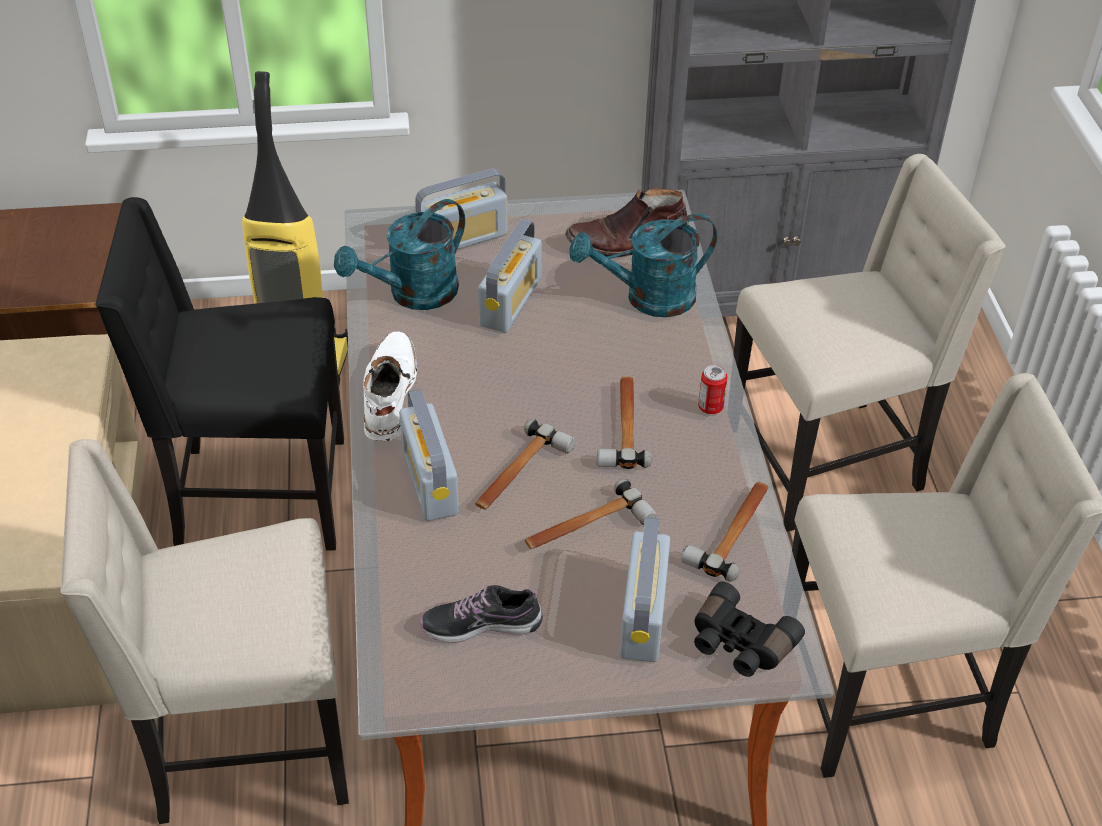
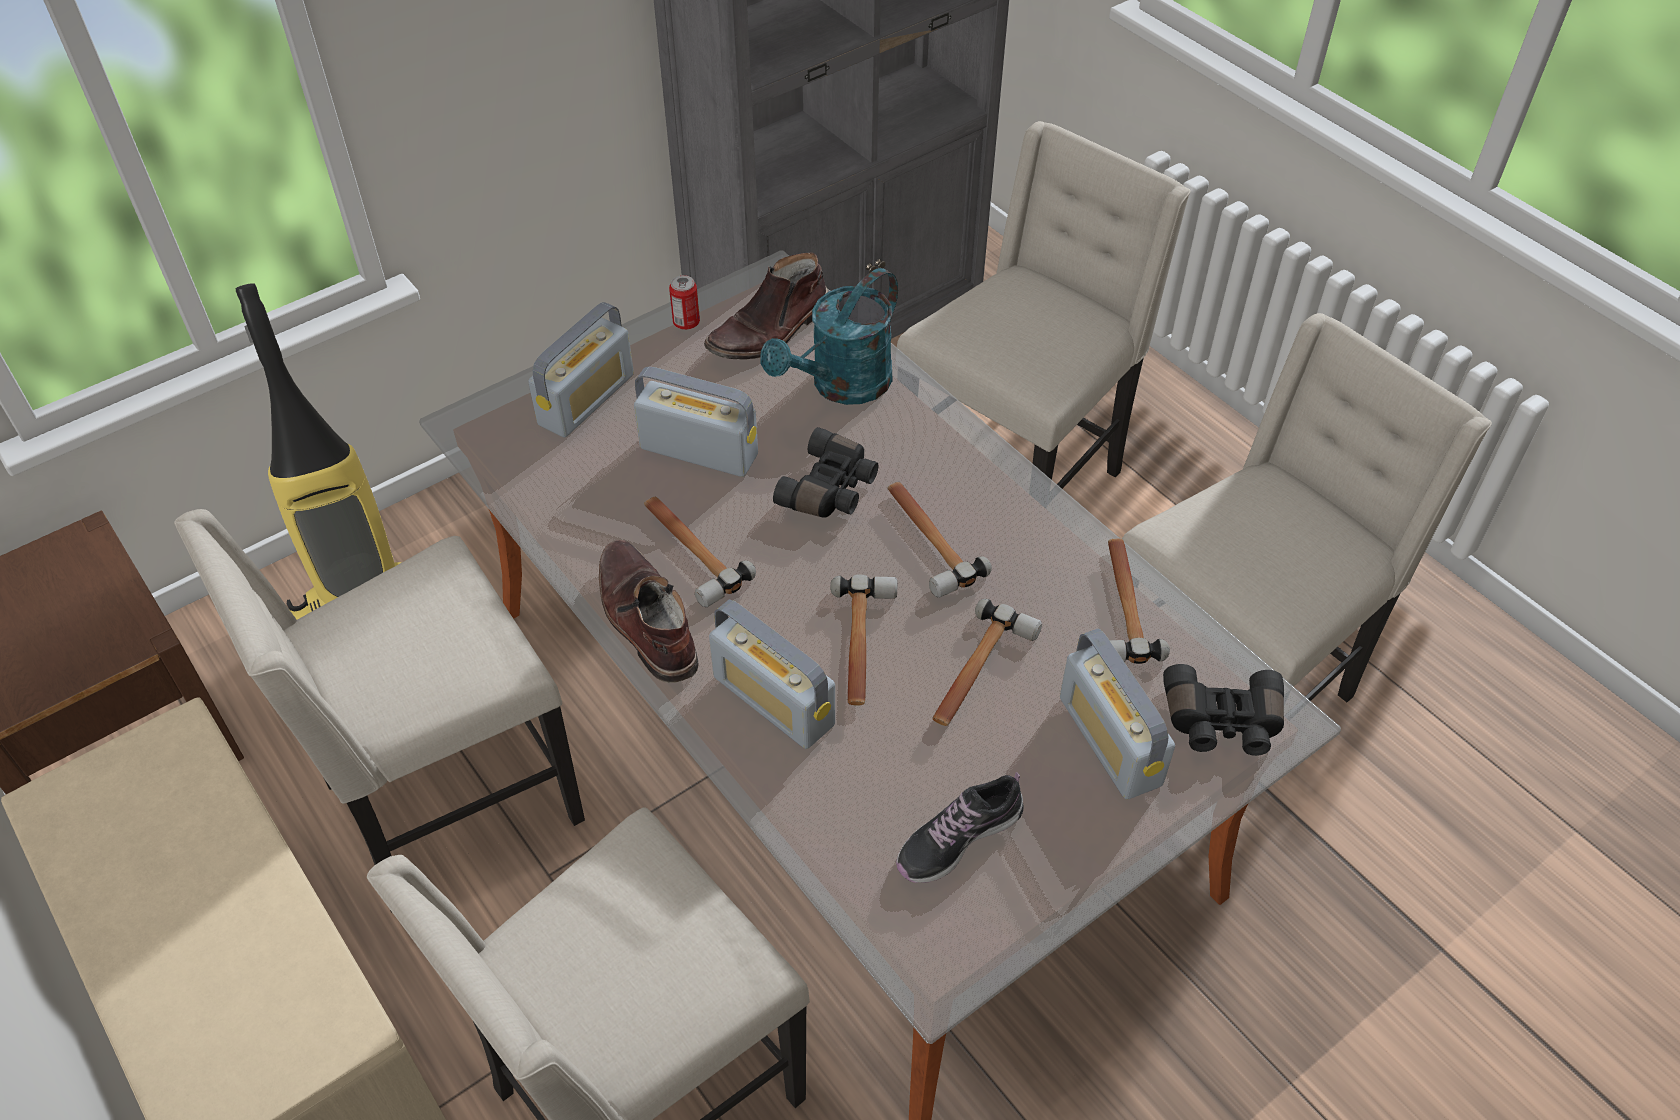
camera: 30 degrees left, 5 degrees up
(257, 495) = (446, 801): black chair -> beige chair
(388, 394) = (645, 620): white boot -> brown boot
(413, 295) = (582, 489): turquoise watering can -> none
(452, 363) = (689, 551): none -> hammer
(510, 302) = (698, 451): radio -> radio turned 60 degrees counterclockwise
(582, 364) = (831, 489): none -> black binoculars
(710, 407) = (996, 479): can -> can (686, 323)

